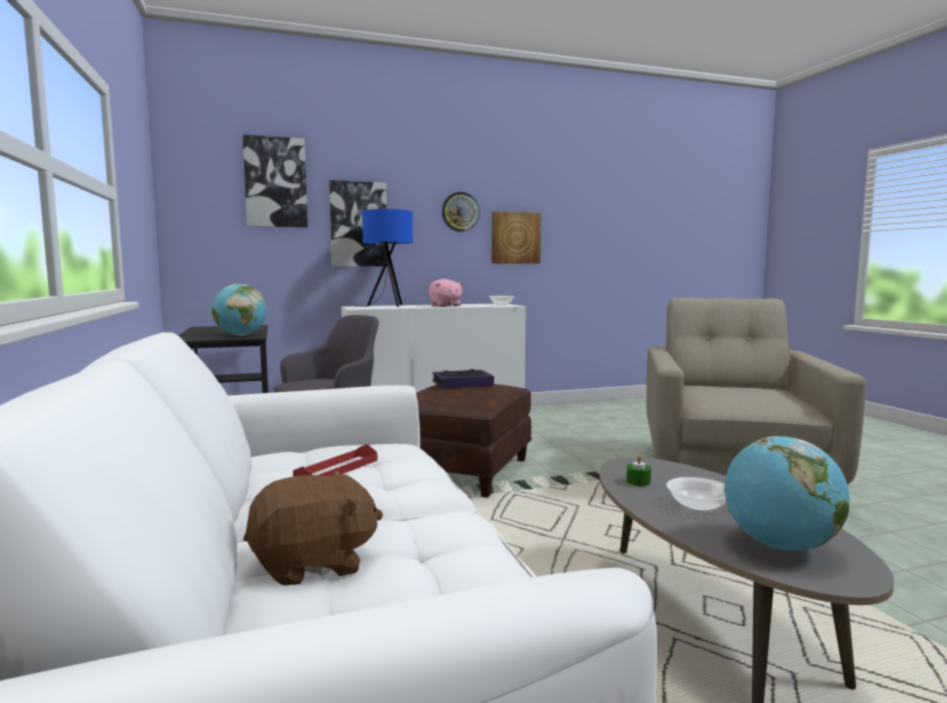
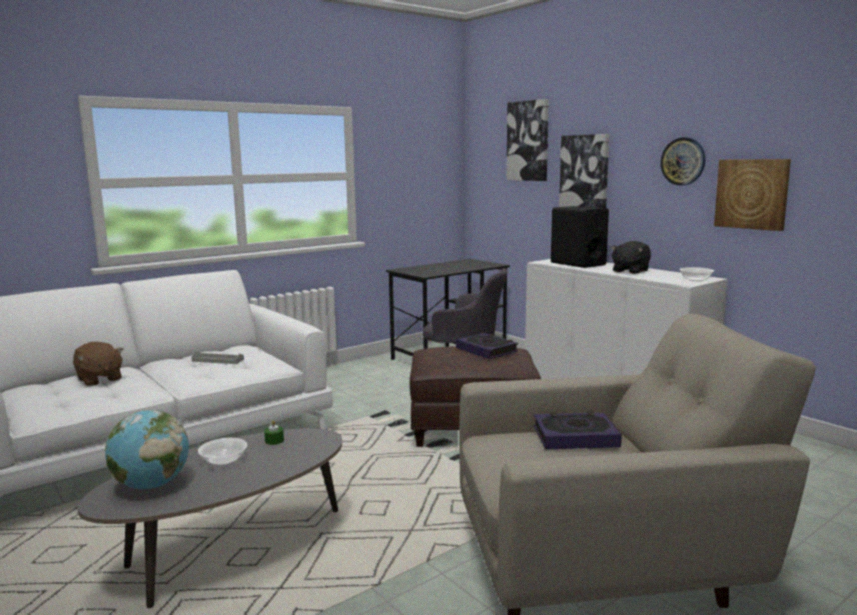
camera: 70 degrees right, 5 degrees up
(240, 335) = (430, 272): globe -> none
(337, 469) = (218, 360): red tray -> grey tray
(386, 306) = (577, 263): blue table lamp -> black speaker
(445, 305) = (630, 271): pink plush toy -> black plush toy
(707, 389) = (575, 437): none -> book

